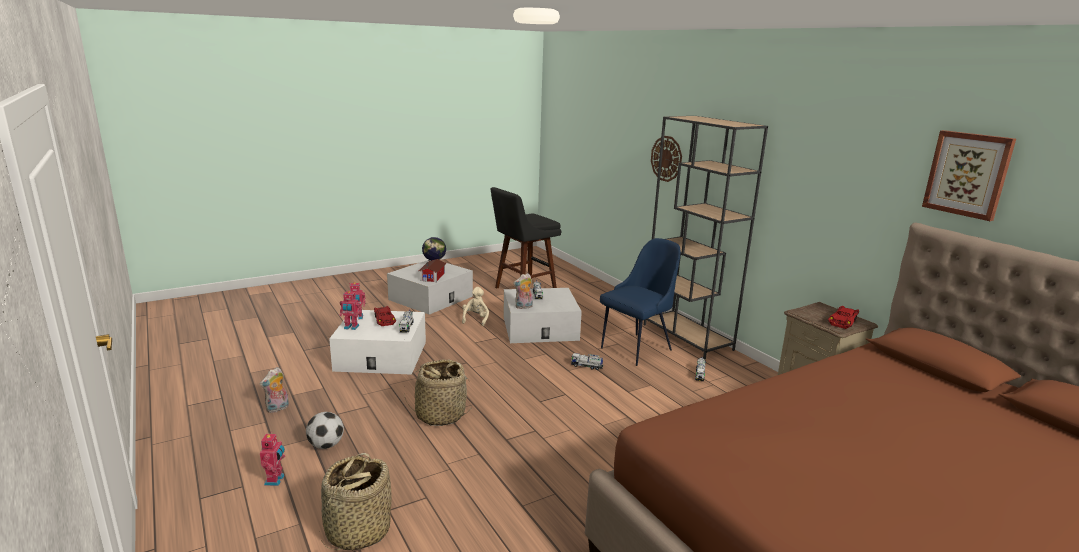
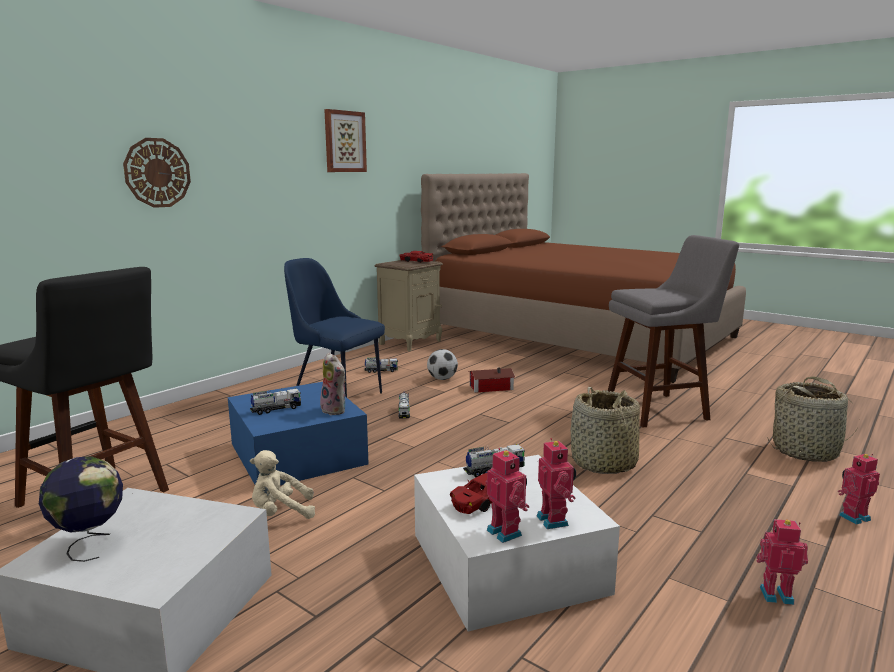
camera: 110 degrees left, 5 degrees down
(277, 408) = (775, 594): plush toy -> toy robot
(326, 445) = (760, 511): football -> football (442, 379)
(433, 276) = (184, 522): toy house -> toy house (489, 387)
(513, 493) = (660, 409): none -> grey stool
(540, 328) = (297, 453): white storage box -> blue storage box
(688, 337) = (287, 379): bookcase -> none
(968, 174) = (427, 137): picture -> picture (344, 141)

